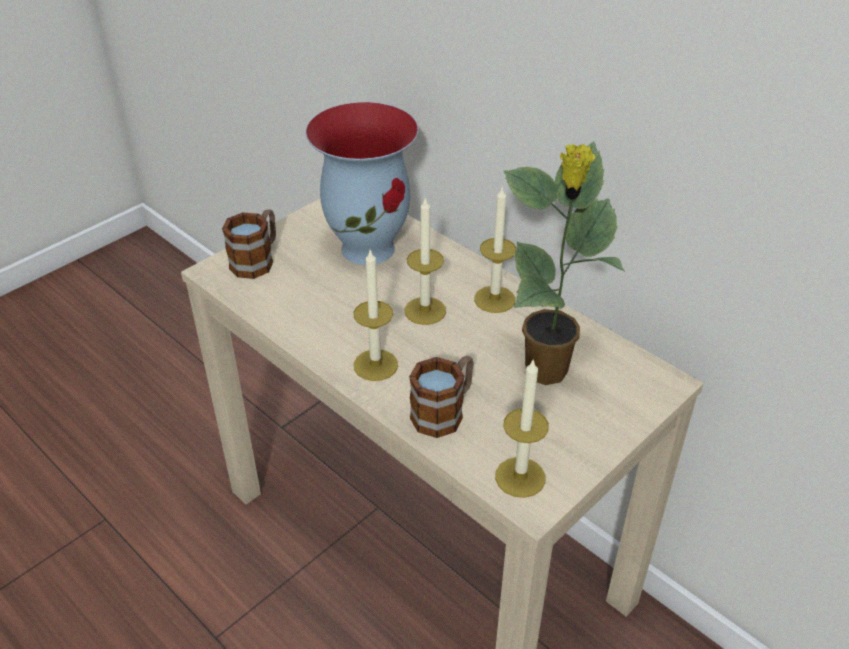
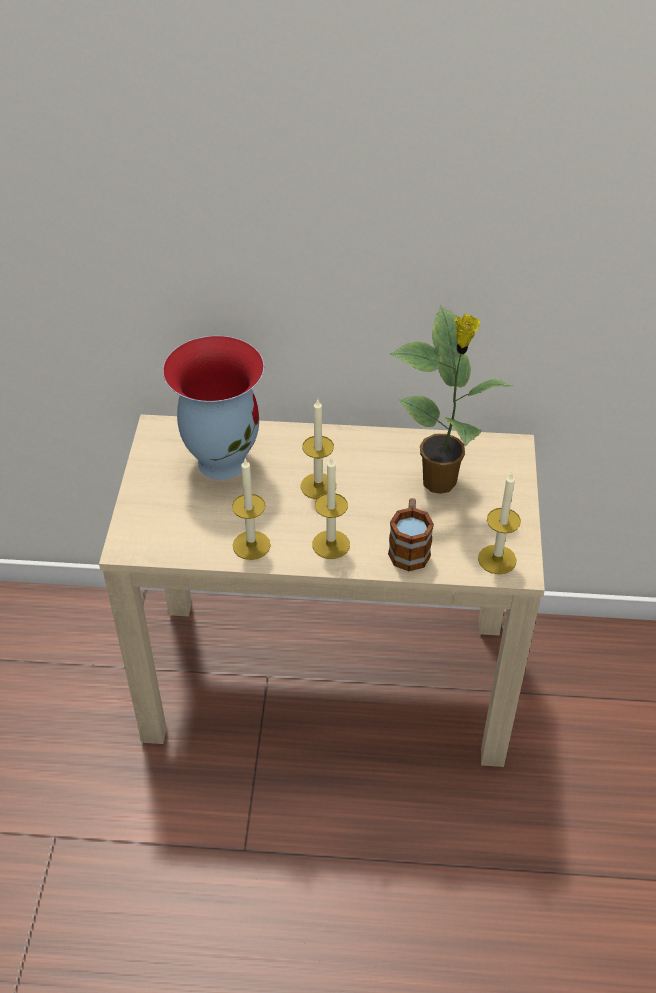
camera: 40 degrees left, 5 degrees up
(257, 260) = (149, 519): mug -> none
(494, 299) = (354, 450): candle -> candle (251, 545)

